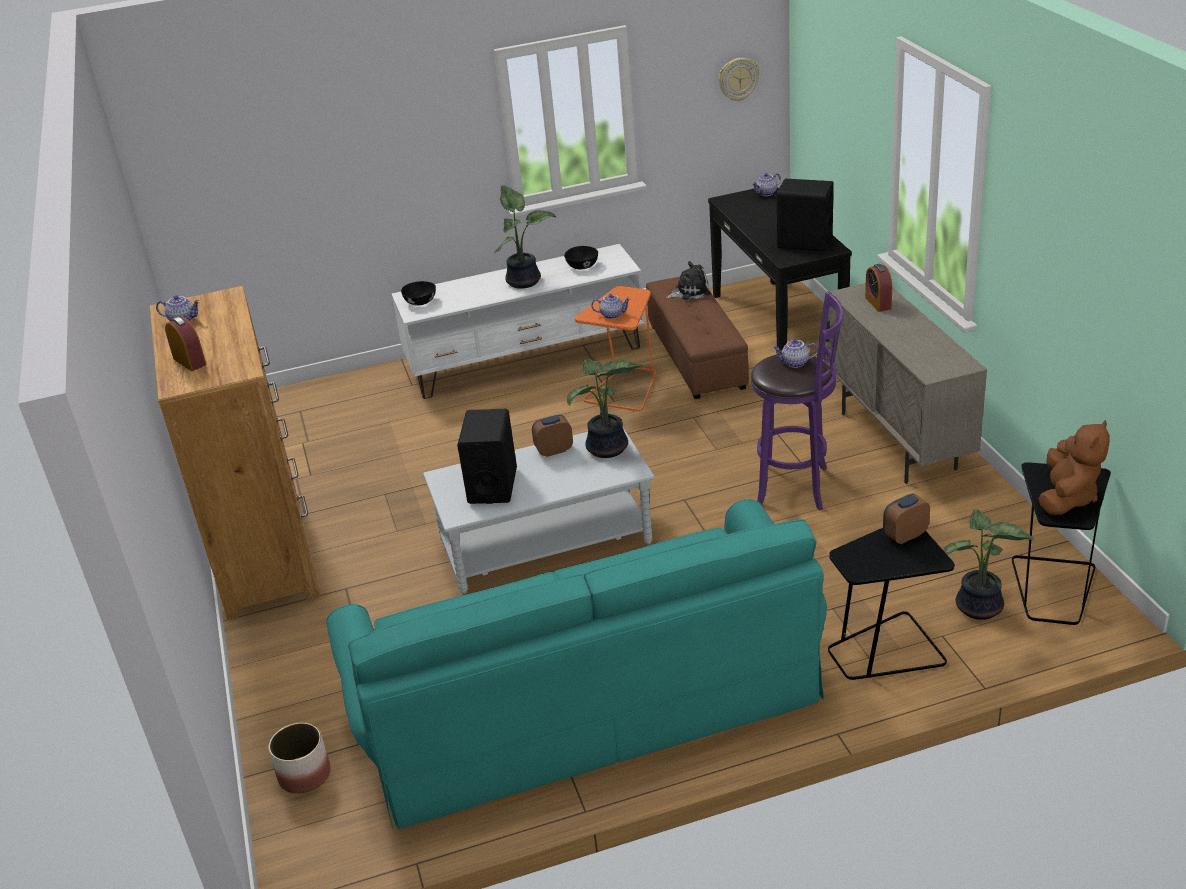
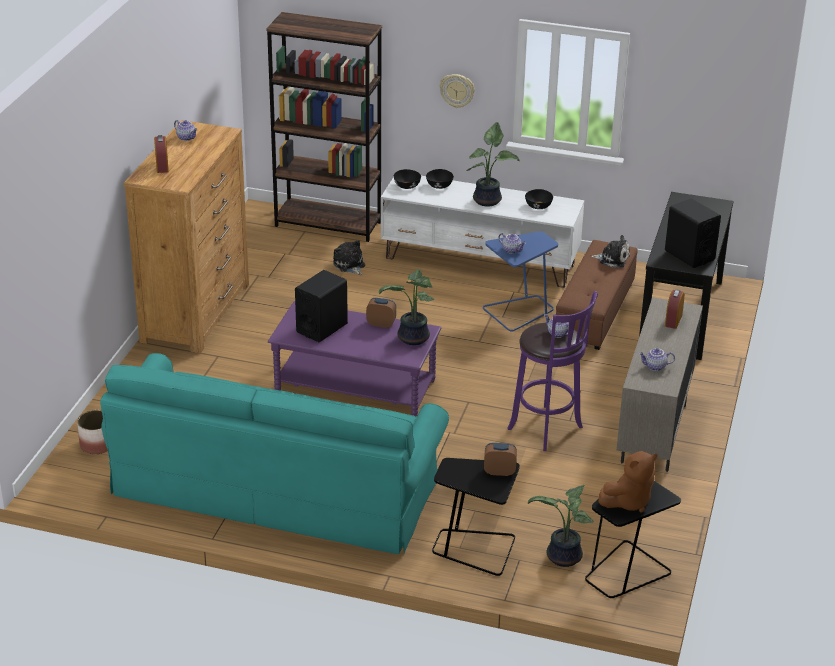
camera: 30 degrees right, 0 degrees up
(319, 393) = (328, 224): none -> brown bookcase
(391, 423) = (349, 265): none -> plush toy
(455, 288) = (439, 185): none -> black bowl
(545, 543) = (355, 386): grey coffee table -> purple coffee table
(625, 389) = (519, 312): orange side table -> blue side table
(738, 79) = (721, 105): wall clock -> wall clock (457, 90)
(766, 193) = (717, 206): teapot -> teapot (655, 367)

